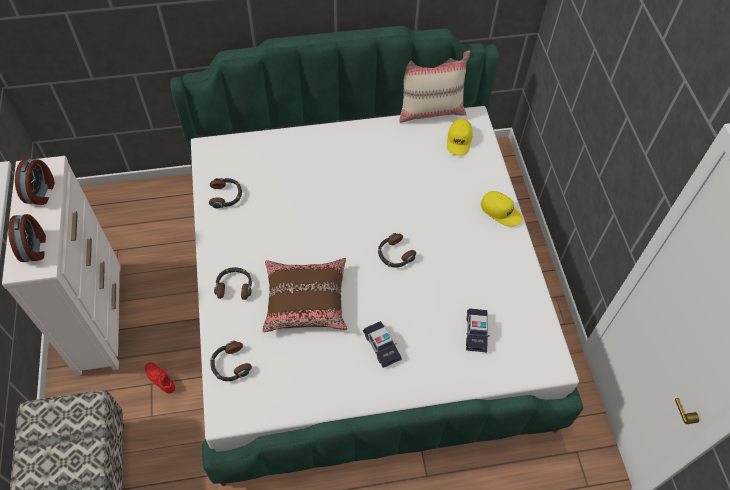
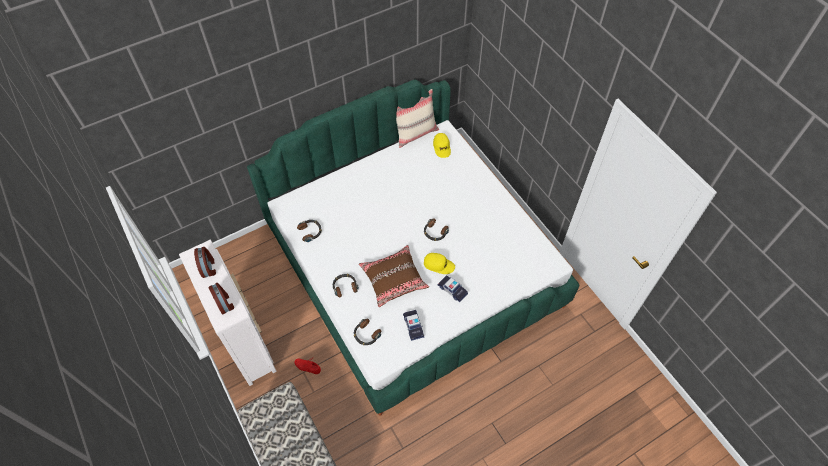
camera: 20 degrees left, 0 degrees up
(476, 332) = (504, 262): toy car -> toy car (413, 326)
(500, 211) = (486, 184): yellow cap -> yellow cap (439, 265)

